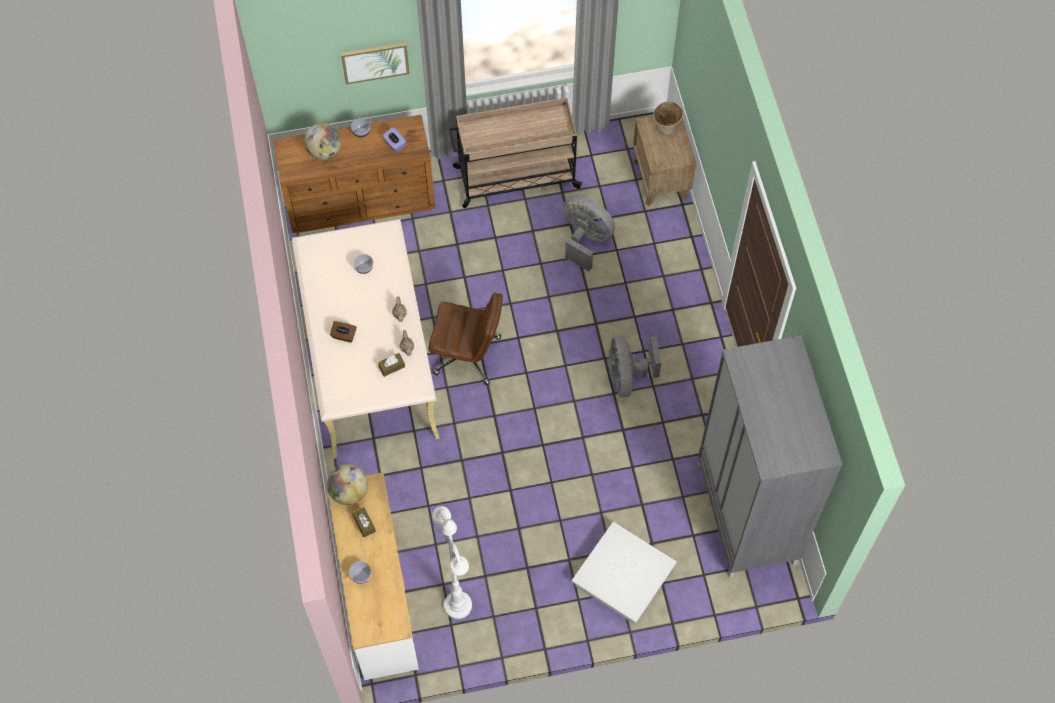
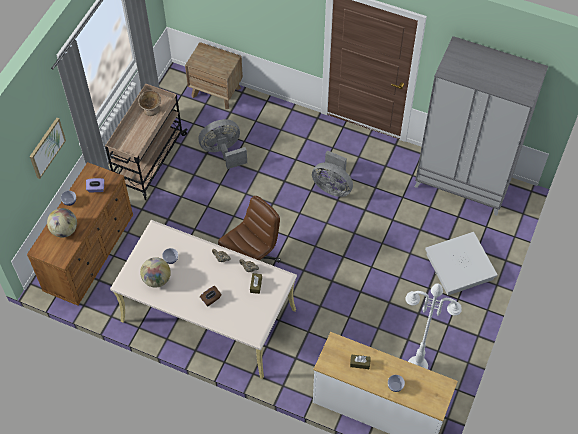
camera: 55 degrees left, 5 degrees down
(349, 492) = (330, 359): globe -> globe (156, 279)
(666, 126) = (204, 54): beige bowl -> beige bowl (151, 109)

